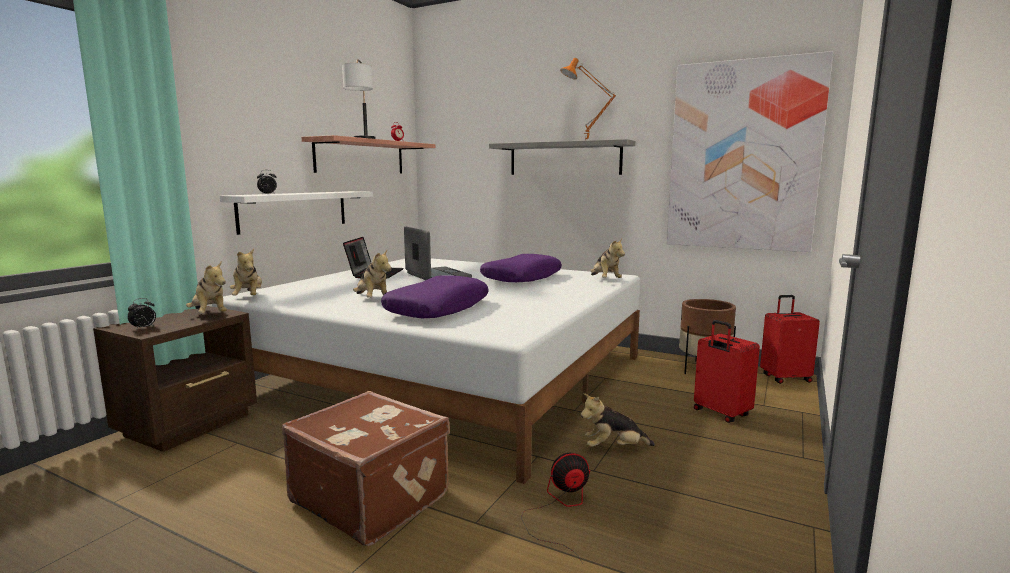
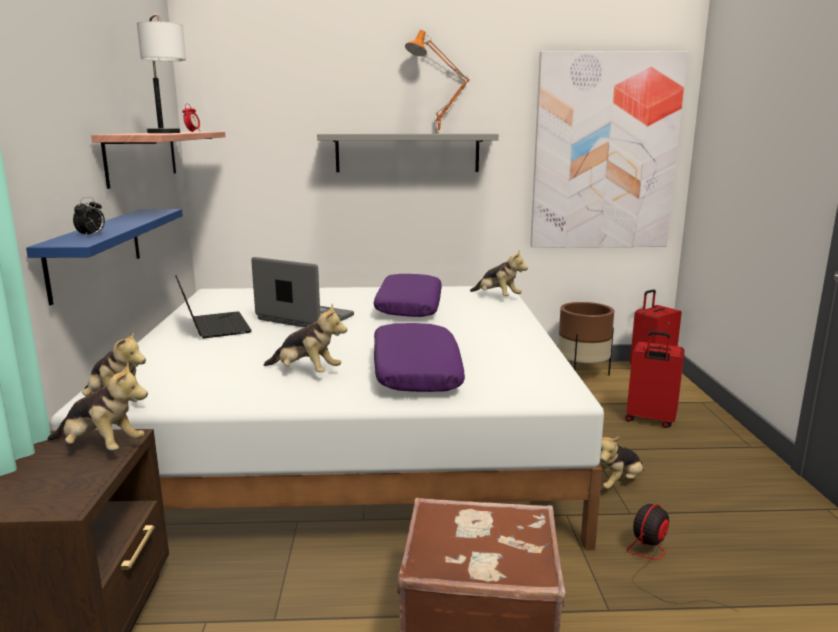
camera: 30 degrees left, 5 degrees up
(144, 328) = (38, 498): alarm clock -> none
(294, 210) = (96, 251): white shelf -> blue shelf

